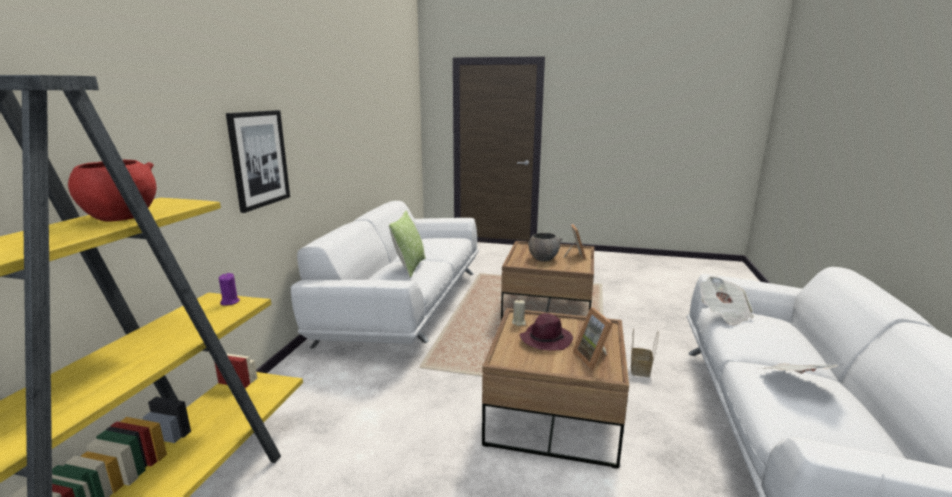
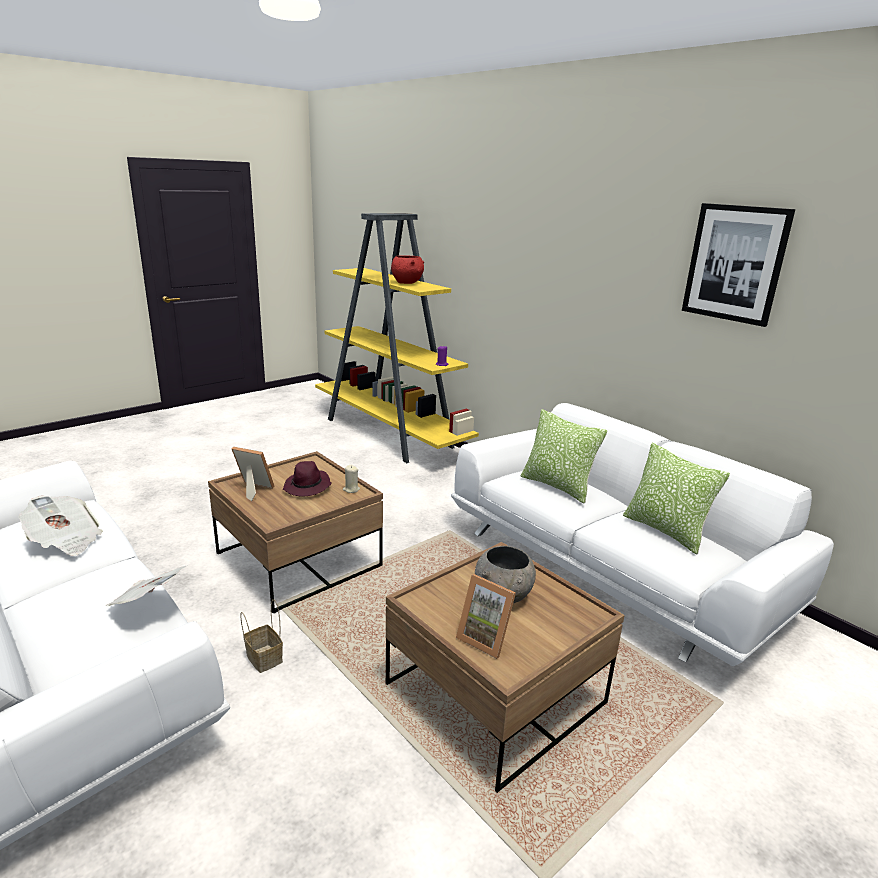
camera: 125 degrees right, 5 degrees up
(259, 159) = (556, 299): picture -> picture (735, 263)
(429, 242) = (665, 531): none -> pillow

